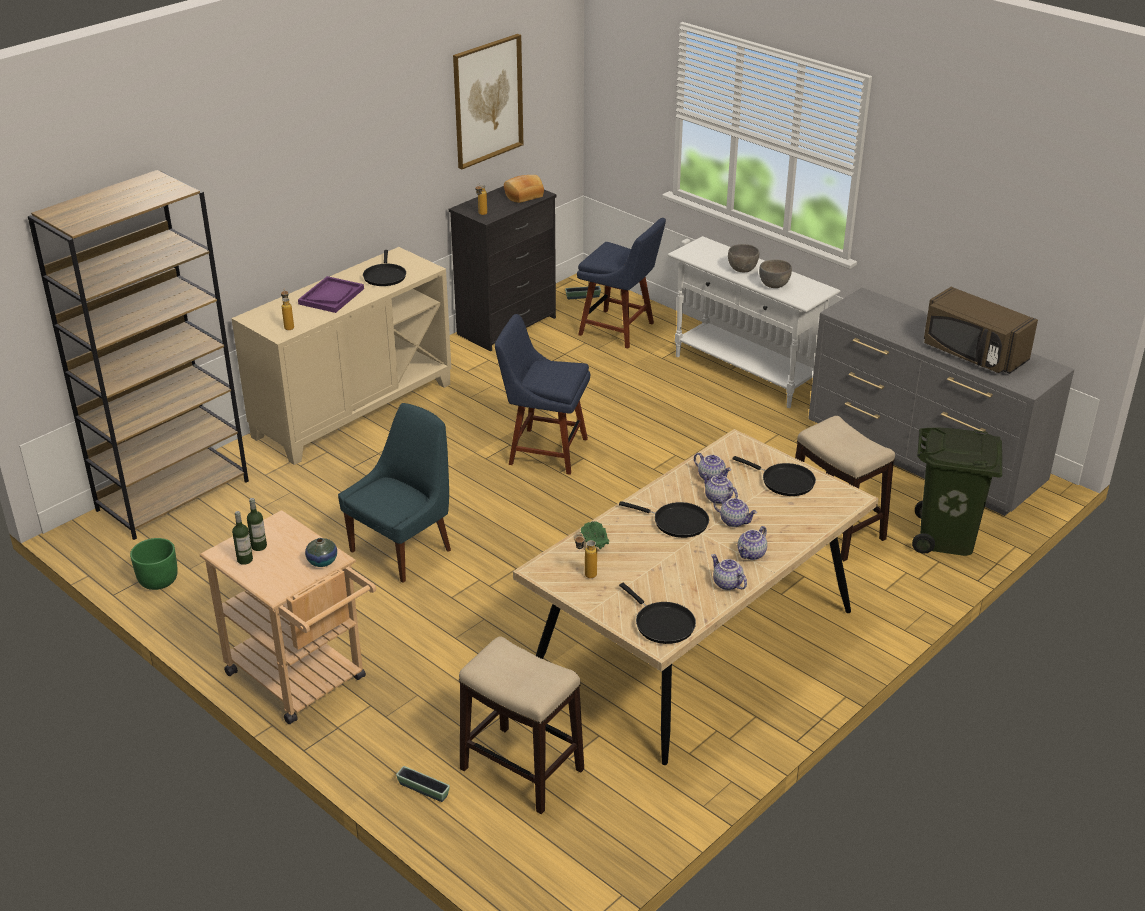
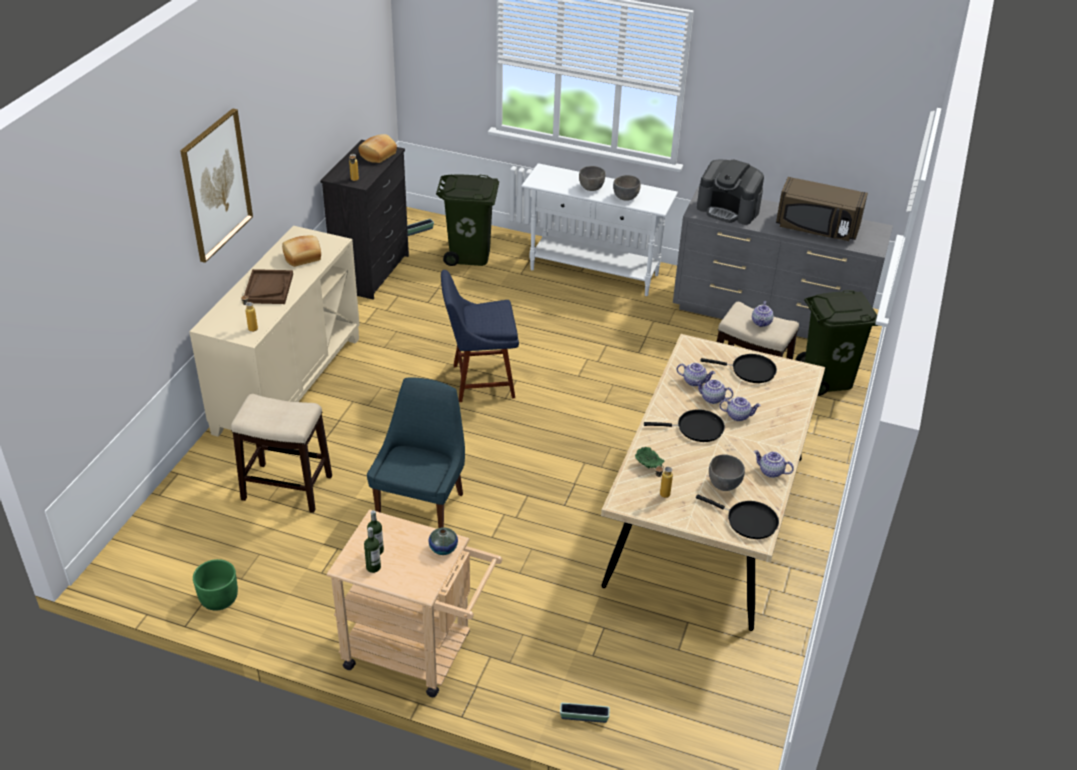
camera: 25 degrees left, 5 degrees up
(173, 495) = (175, 511): brown bookcase -> none
(331, 296) = (268, 288): purple tray -> brown tray
(384, 276) = (302, 257): black frying pan -> bread
(487, 101) = (337, 75): picture -> picture (216, 185)
(521, 769) = (648, 671): stool -> stool (286, 487)
(620, 330) = (469, 255): blue chair -> green trash can
(663, 582) = (724, 484): none -> grey bowl
(752, 554) = (770, 441): teapot -> teapot (762, 323)
(879, 316) = (728, 209): none -> coffee machine

